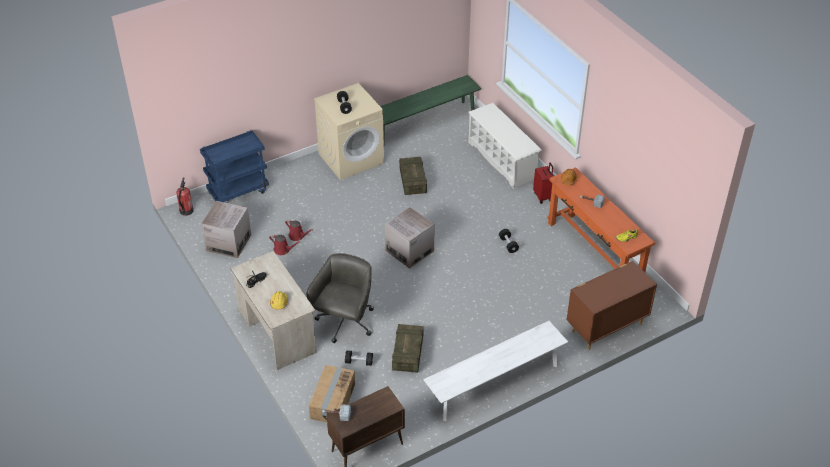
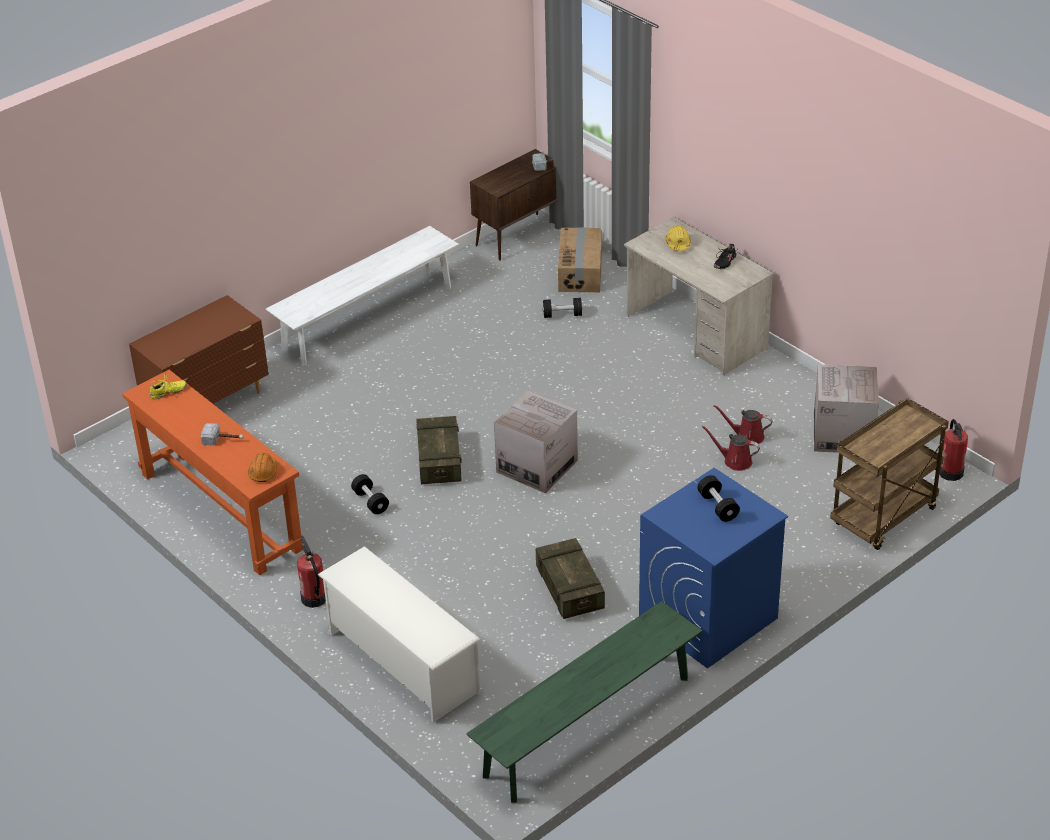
camera: 170 degrees right, 5 degrees down
(238, 192) = (883, 518): blue cart -> brown cart
(345, 322) = (601, 355): grey office chair -> none
(351, 158) = (708, 619): beige washing machine -> blue washing machine
(407, 354) = (497, 333): crate -> crate (439, 461)
(543, 196) = (314, 598): red suitcase -> fire extinguisher

